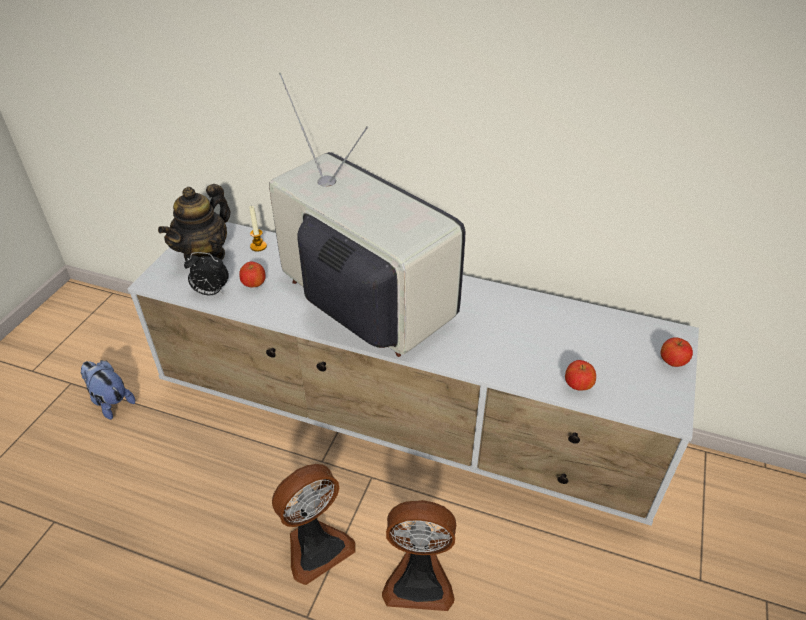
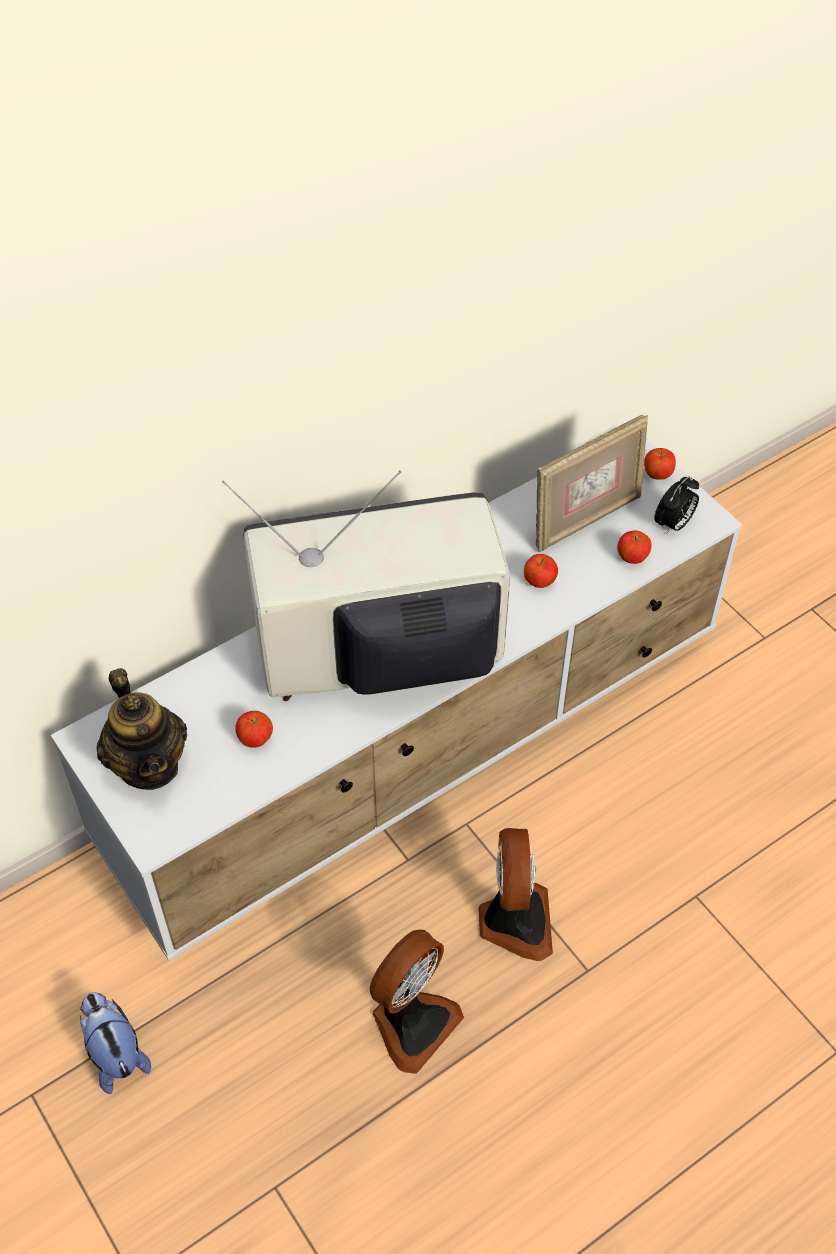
camera: 55 degrees left, 10 degrees up
(111, 401) = (115, 1053): plush toy -> plush toy turned 75 degrees clockwise
(210, 292) = (231, 788): alarm clock -> alarm clock (673, 524)
(258, 246) = (182, 702): candle -> none
(419, 579) = (616, 850): fan -> fan (411, 1022)
(500, 347) = (539, 581): none -> apple
(582, 344) = (585, 520): none -> picture frame

